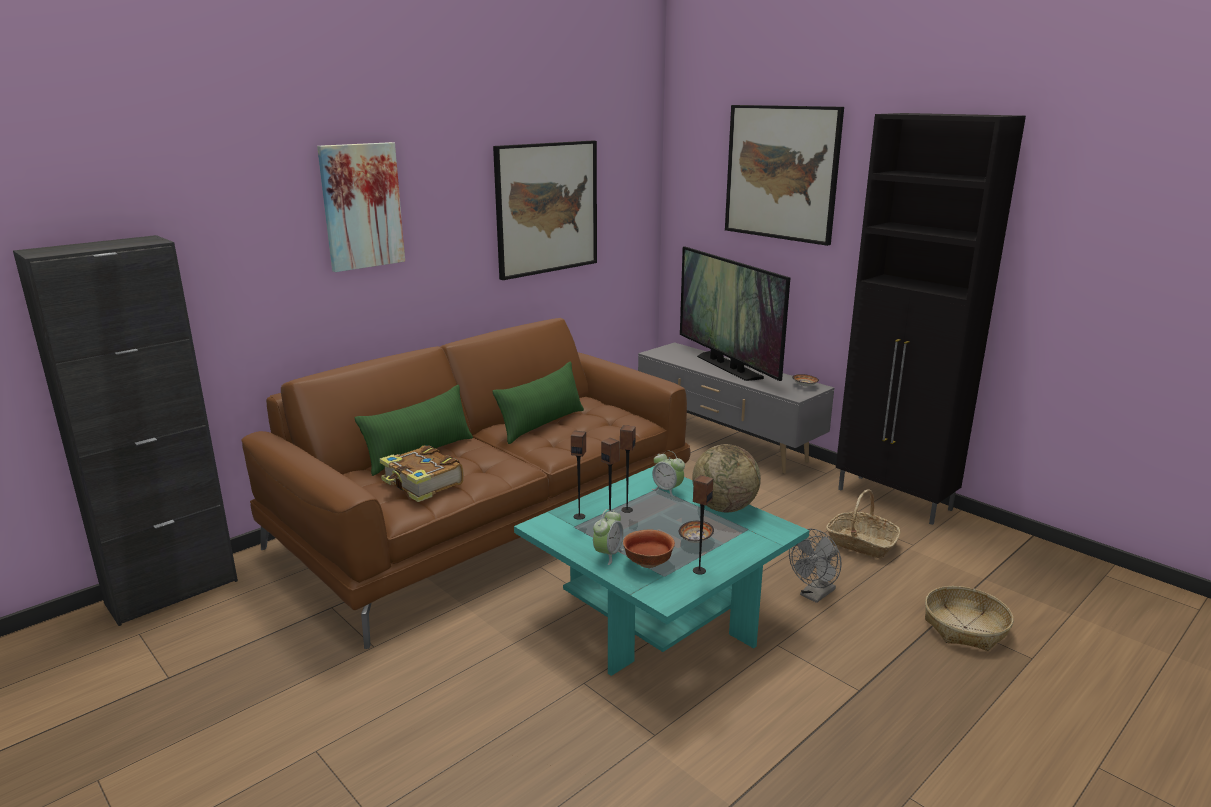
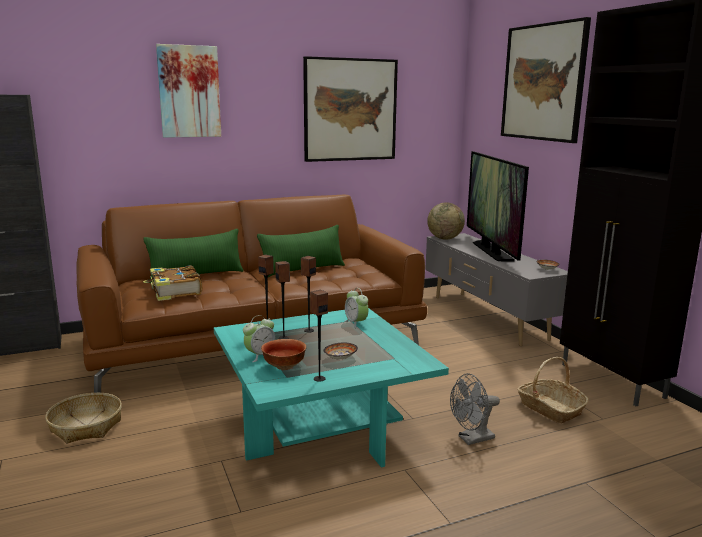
camera: 20 degrees right, 5 degrees down
(724, 508) = (390, 341): globe -> globe (444, 238)
(964, 627) = (603, 496): basket -> basket (86, 426)

